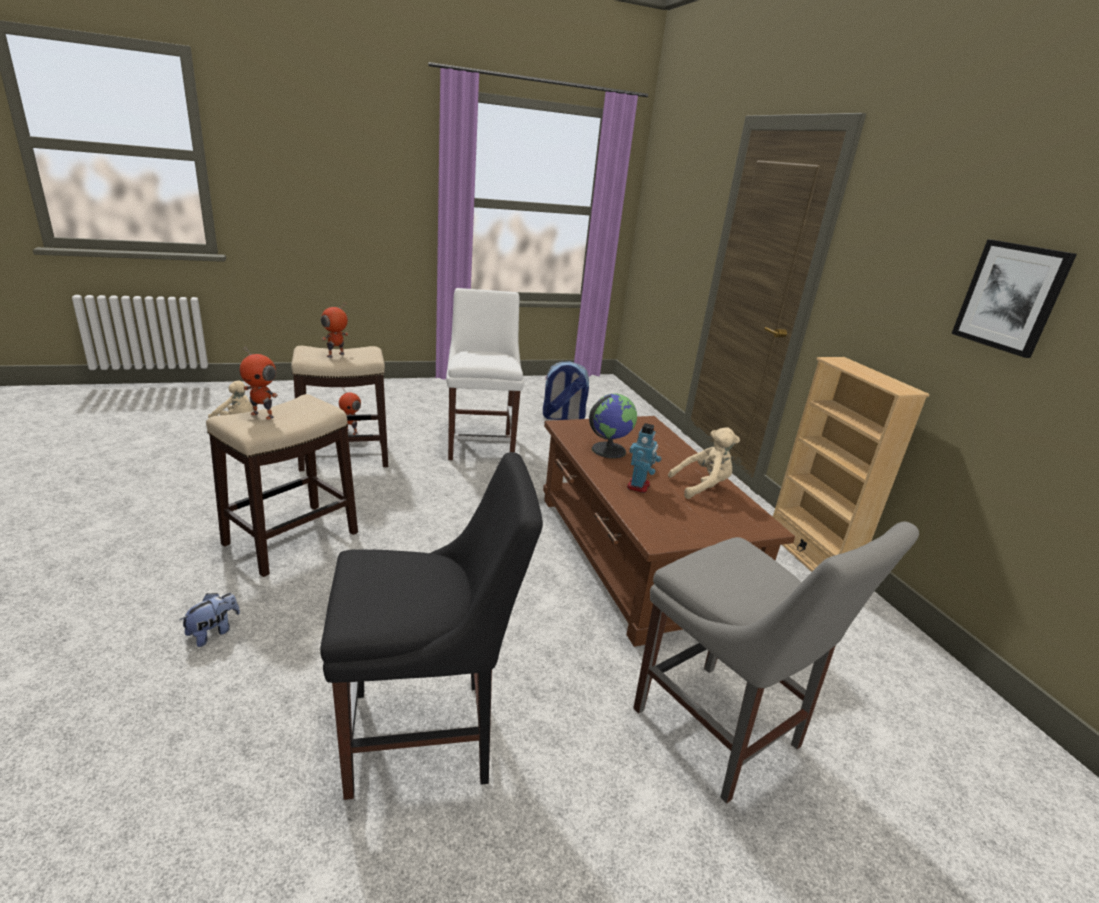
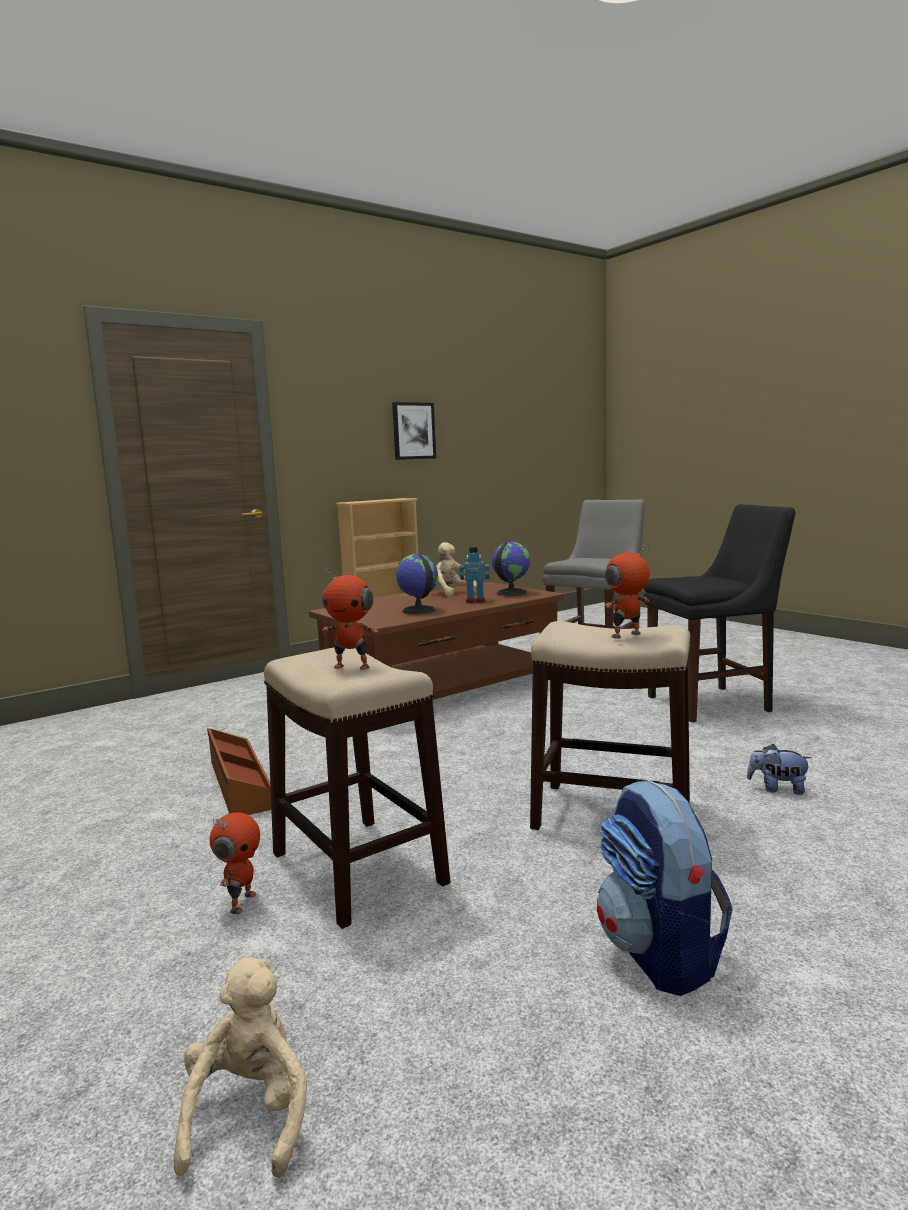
camera: 105 degrees left, 15 degrees down
(263, 415) = (627, 636): toy robot -> toy robot turned 120 degrees counterclockwise
(427, 735) = (714, 703): black chair -> black chair turned 105 degrees clockwise
(481, 444) = (238, 784): white chair -> brown storage box
(562, 418) = (101, 757): backpack -> backpack (660, 954)
(679, 520) = (511, 593): none -> globe

